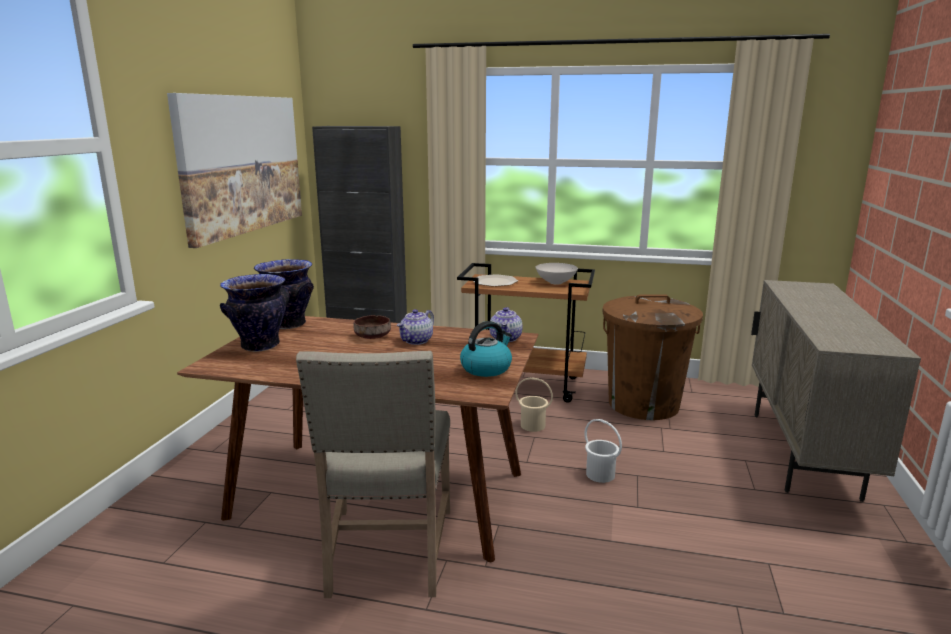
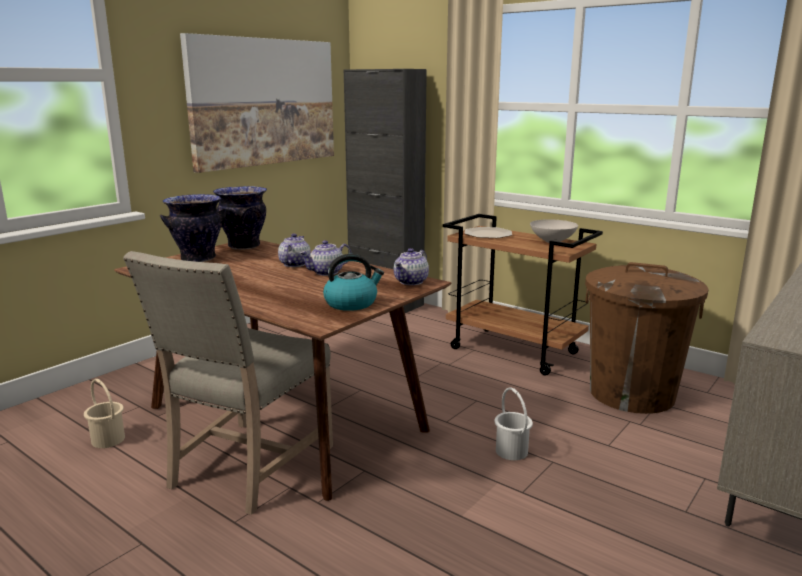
camera: 25 degrees right, 0 degrees up
(372, 337) = (294, 264): brown bowl -> teapot
(533, 426) = (485, 390): beige bucket -> beige bucket (107, 440)

